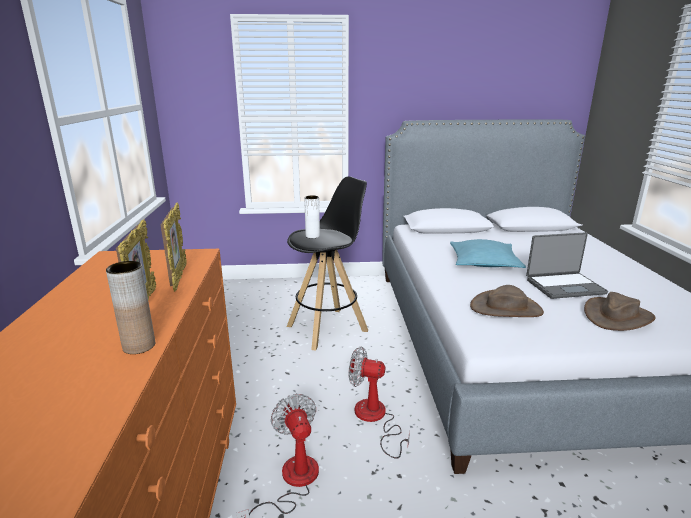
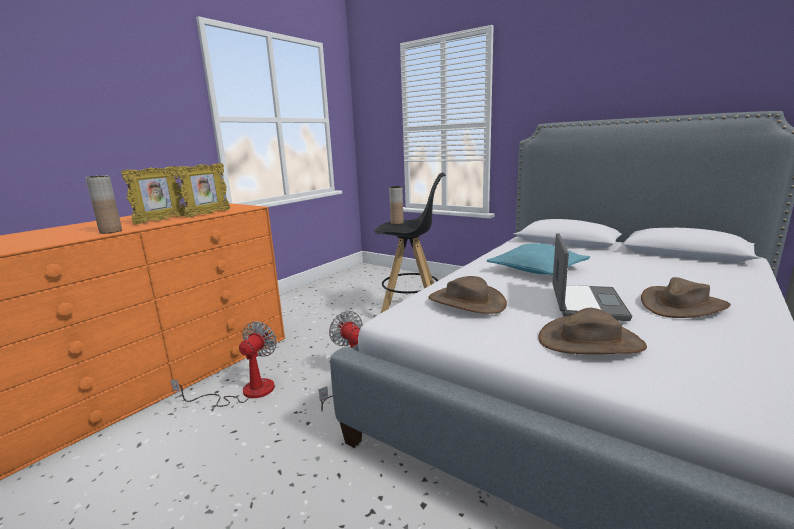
camera: 40 degrees right, 5 degrees down
(312, 236) = (397, 223): white vase -> brown vase
(564, 286) = (585, 303): laptop -> laptop turned 105 degrees counterclockwise
(602, 272) = (682, 305): none -> brown hat

